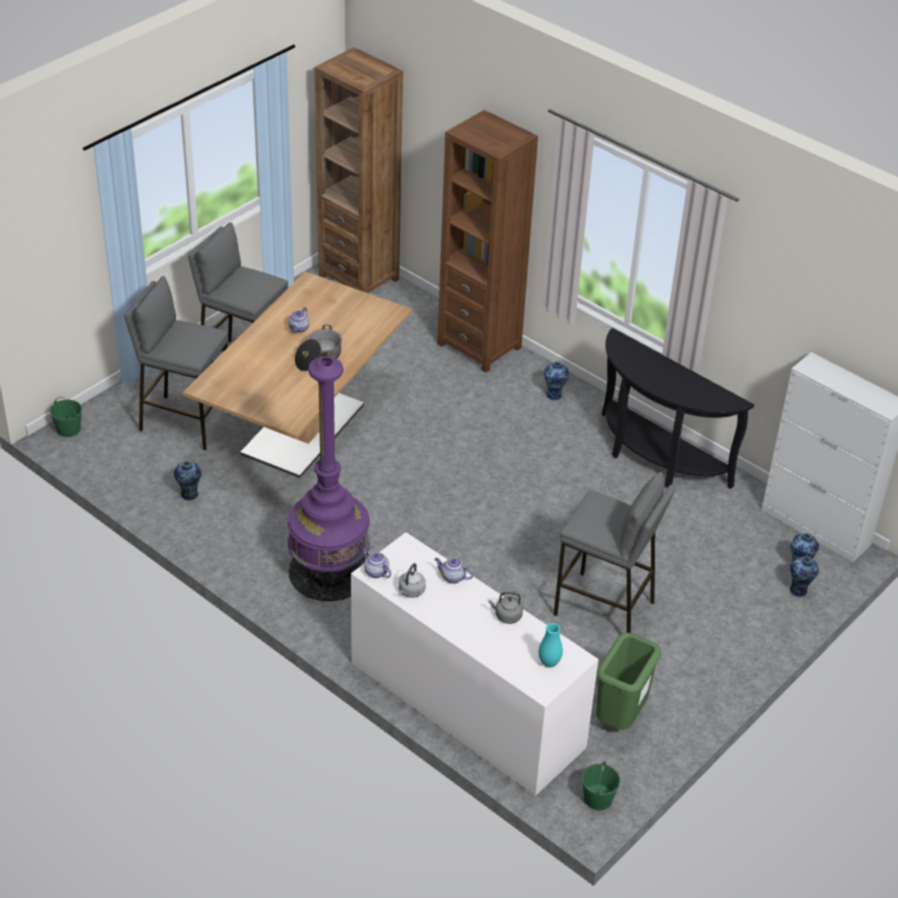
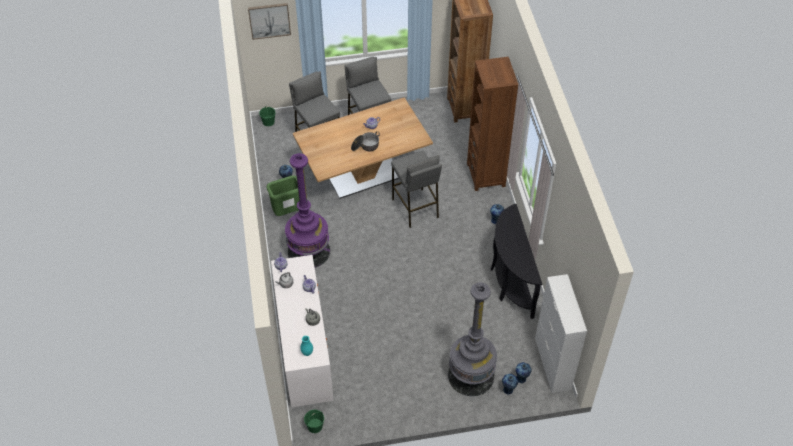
camera: 40 degrees right, 10 degrees up
(48, 214) = (269, 20): none -> picture
(604, 608) = (408, 341): grey stool -> grey stool (415, 208)
(619, 717) = (361, 396): green trash can -> green trash can (287, 212)
(733, 601) = (471, 375): none -> grey floor lamp

